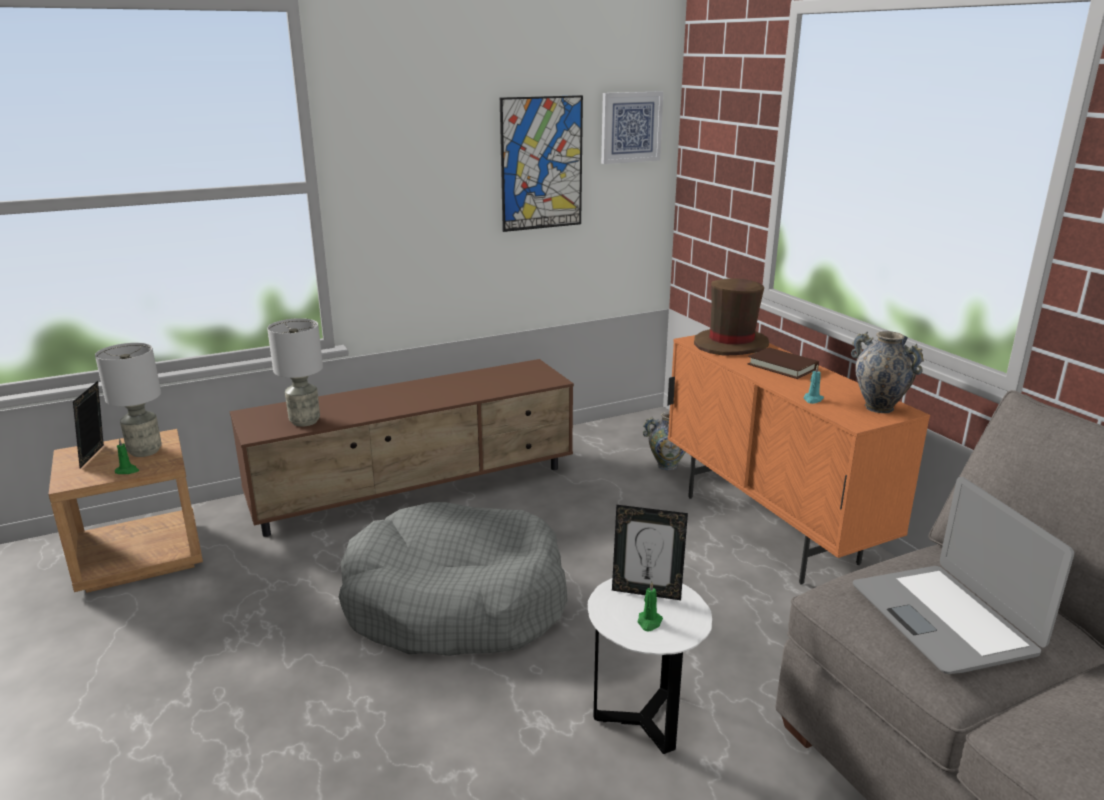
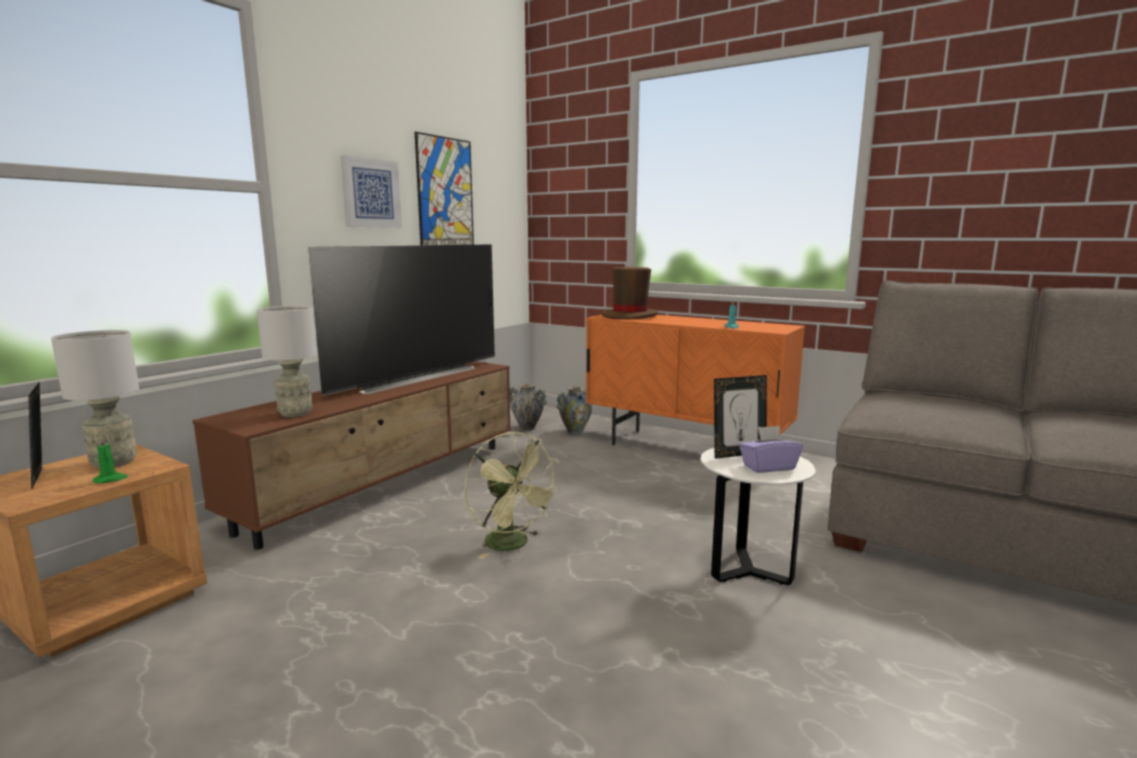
camera: 30 degrees left, 10 degrees down
(455, 602) = (513, 545): grey dog bed -> green fan
(458, 385) = (414, 377): none -> television
(630, 127) = (500, 173): picture -> picture (371, 193)
(649, 622) = (768, 467): green candle -> purple tissue box
(782, 366) = (682, 319): brown book -> none
(879, 407) = (774, 326): vase -> vase (527, 428)
(944, 619) = (943, 412): laptop -> none

